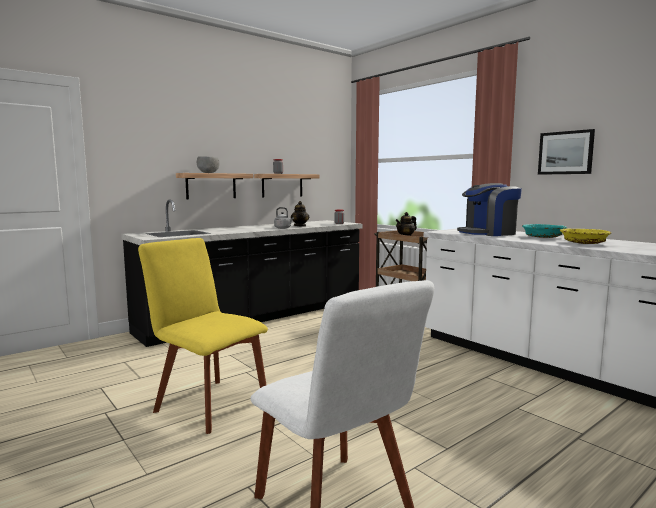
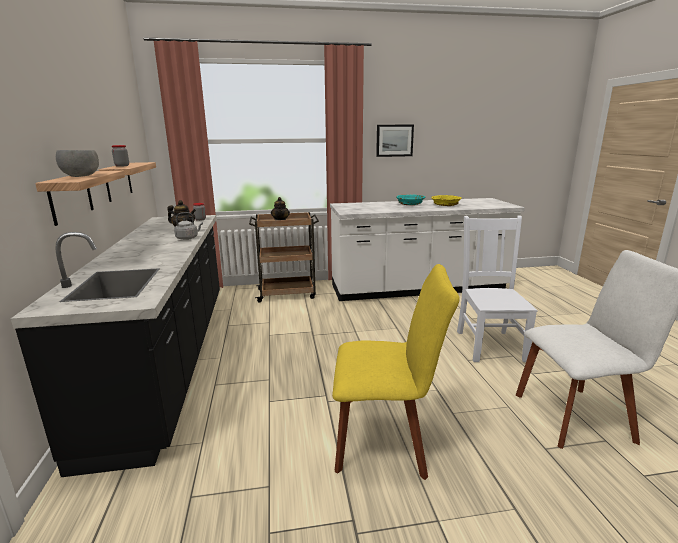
camera: 60 degrees left, 10 degrees up
(208, 403) = (386, 441): yellow chair -> yellow chair turned 150 degrees counterclockwise
(456, 428) = (489, 344): none -> white chair
(488, 233) = (376, 207): coffee machine -> none

